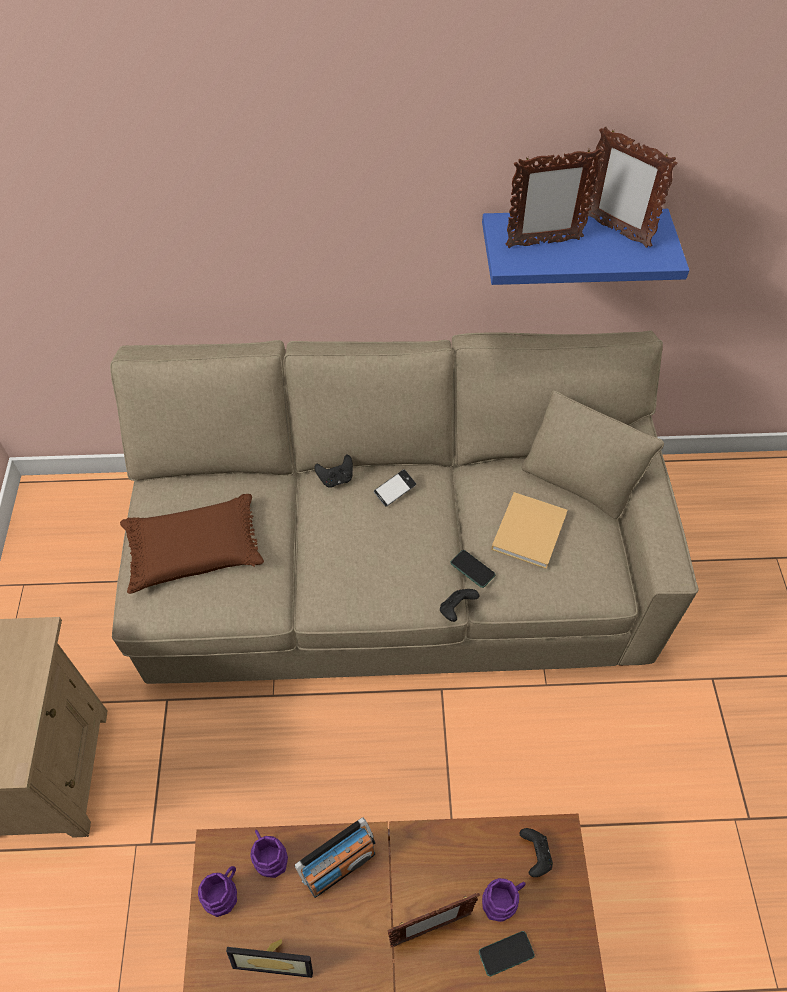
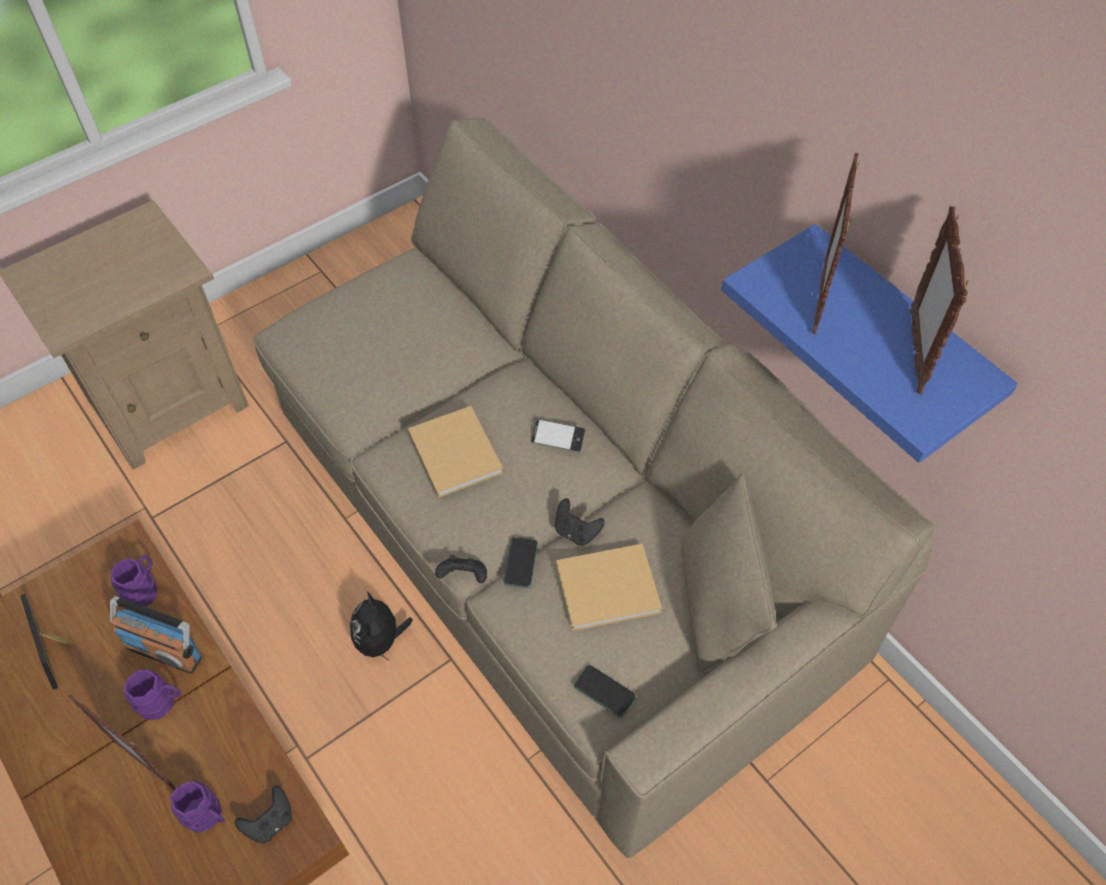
camera: 55 degrees right, 0 degrees up
(193, 548) = (371, 327): brown pillow -> none
(224, 893) = (93, 575): purple mug -> purple mug (161, 702)
(336, 479) = (531, 383): black game controller -> black game controller (576, 531)
(355, 555) = (454, 451): none -> beige book
(394, 727) = (380, 640): none -> plush toy
(506, 953) = (156, 848): phone -> phone (604, 691)
(543, 243) = (820, 295): picture frame -> picture frame turned 60 degrees clockwise

